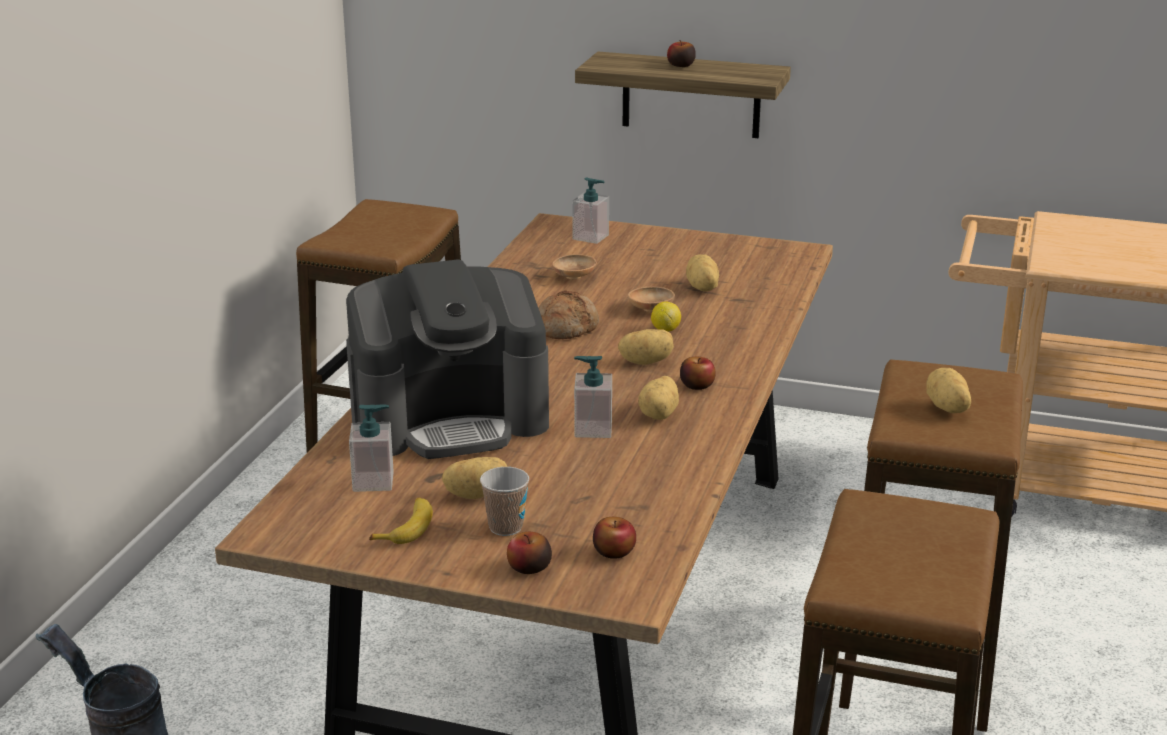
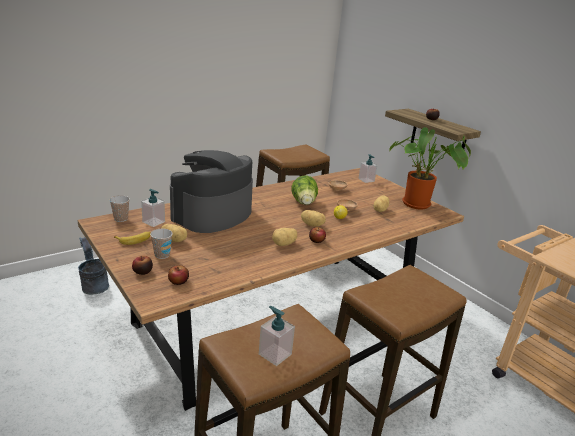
camera: 35 degrees right, 0 degrees up
(300, 505) = (121, 219): none -> cup
(450, 419) = (212, 214): coffee machine -> coffee machine turned 105 degrees clockwise
(566, 328) = (304, 203): bread -> lettuce
(592, 429) = (251, 238): soap dispenser -> soap dispenser (275, 354)
(744, 252) = (419, 205): none -> potted plant
(946, 408) = (402, 294): potato -> none

